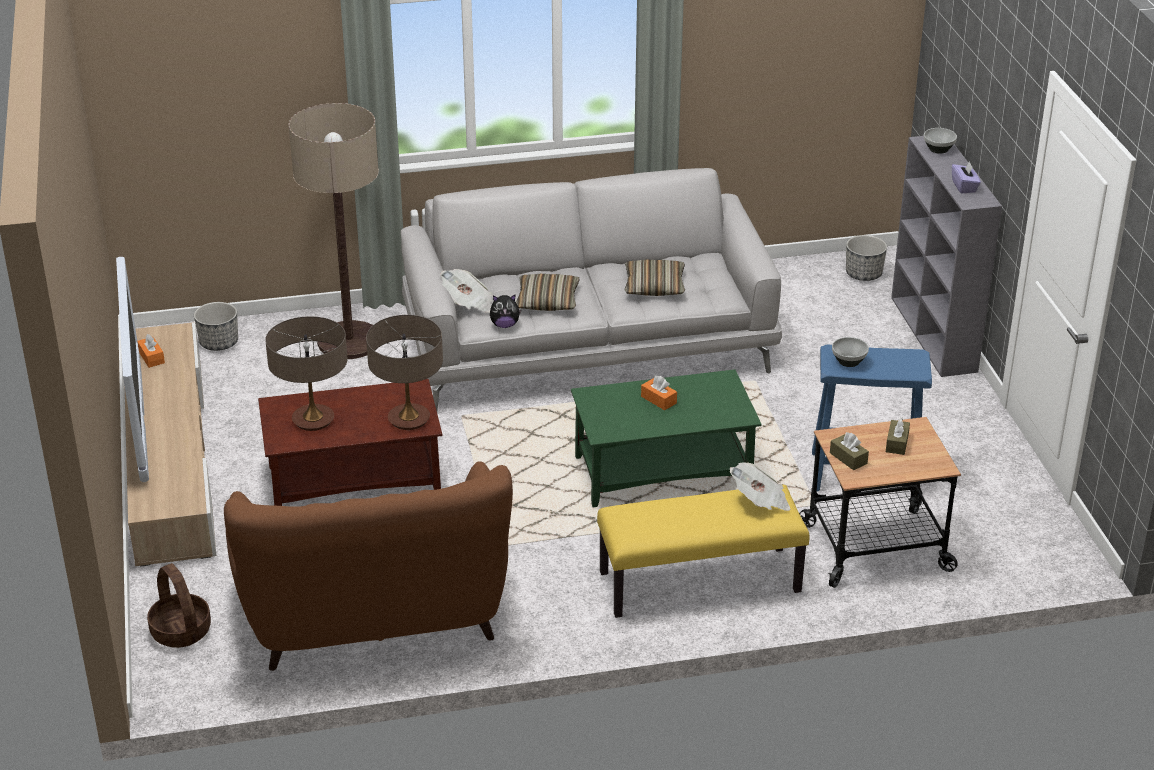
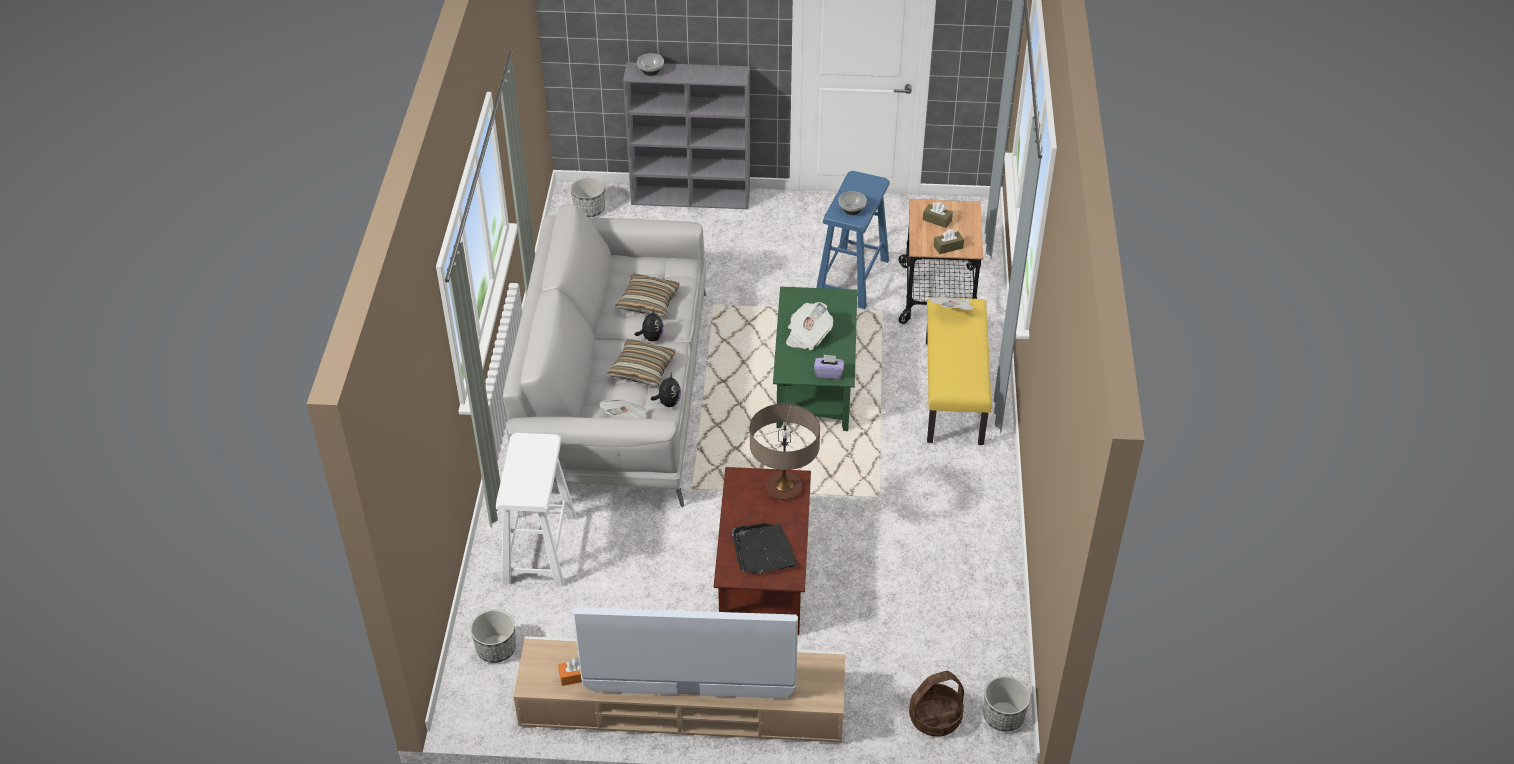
camera: 75 degrees left, 10 degrees up
(189, 683) = (1003, 717): none -> planter
(313, 420) = (763, 551): table lamp -> black tray
(349, 341) = (539, 548): floor lamp -> white stool
(374, 614) = (944, 585): brown sofa -> none
(601, 299) = (651, 337): none -> plush toy
(658, 400) = (807, 336): orange tissue box -> newspaper
(964, 187) = (714, 75): purple tissue box -> purple tissue box (828, 373)

